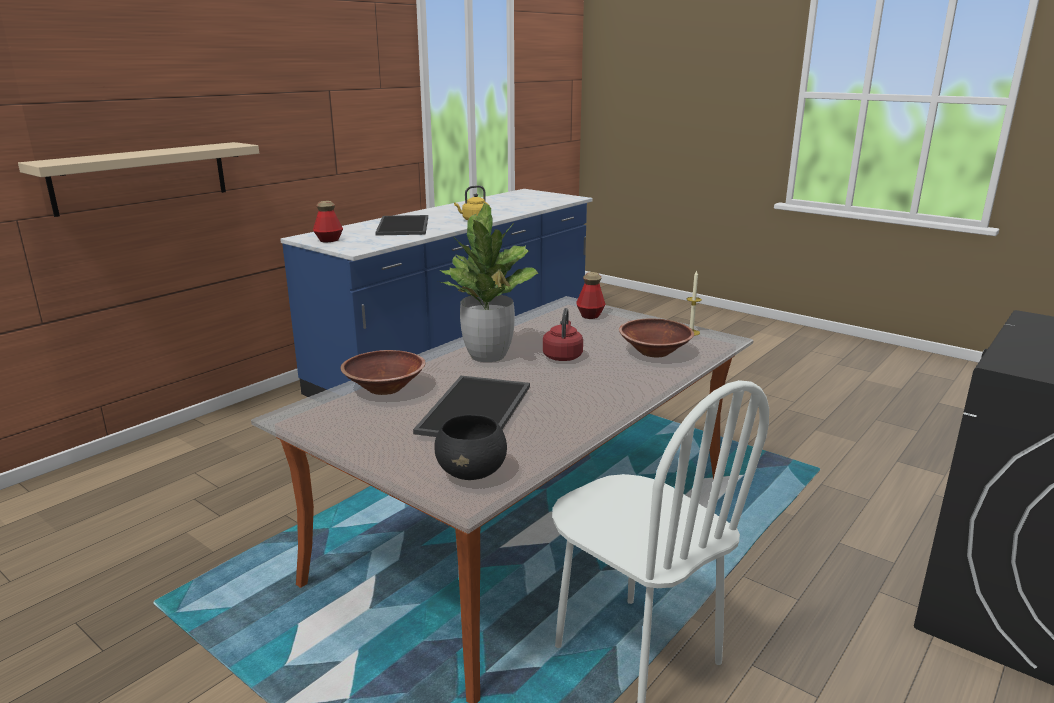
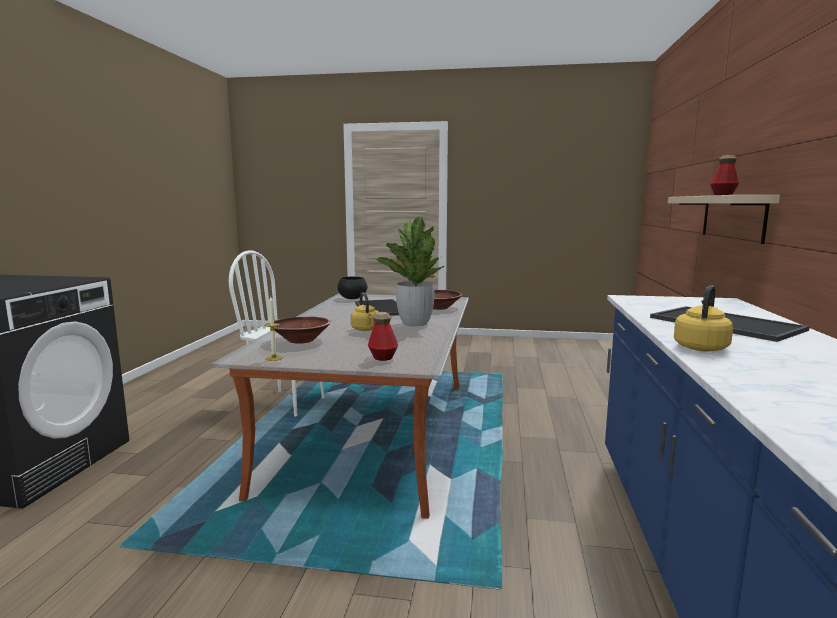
camera: 150 degrees right, 10 degrees down
(329, 240) = (691, 301): bottle -> bottle (723, 195)
(563, 356) = (366, 330): red kettle -> yellow kettle

